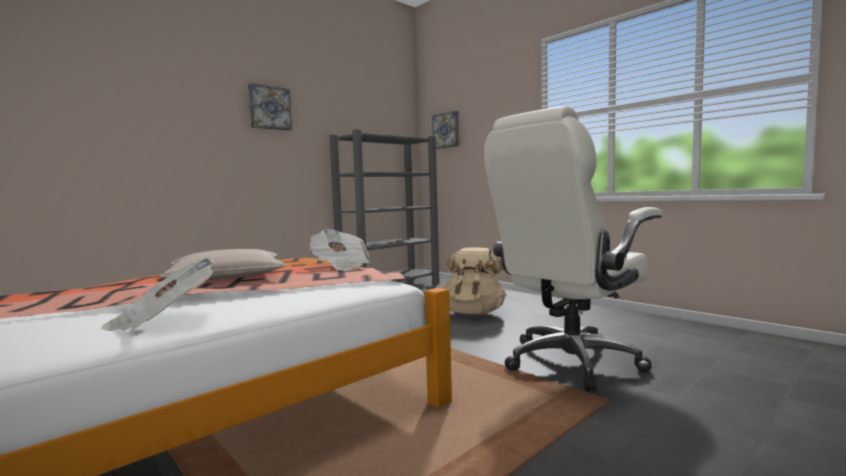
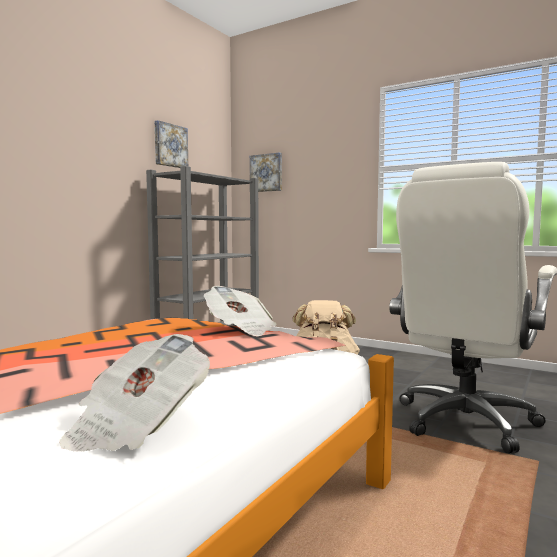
camera: 15 degrees left, 0 degrees up
(227, 276) = (118, 348): beige pillow -> none
(269, 108) = (81, 133): picture -> picture (170, 145)

